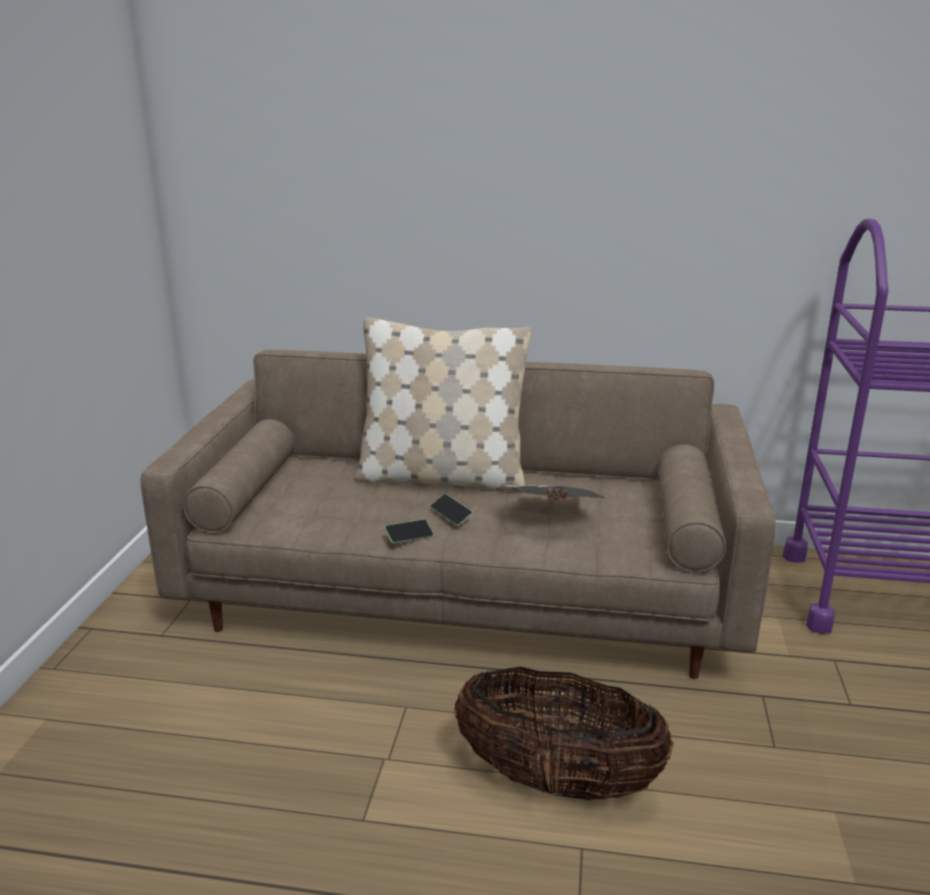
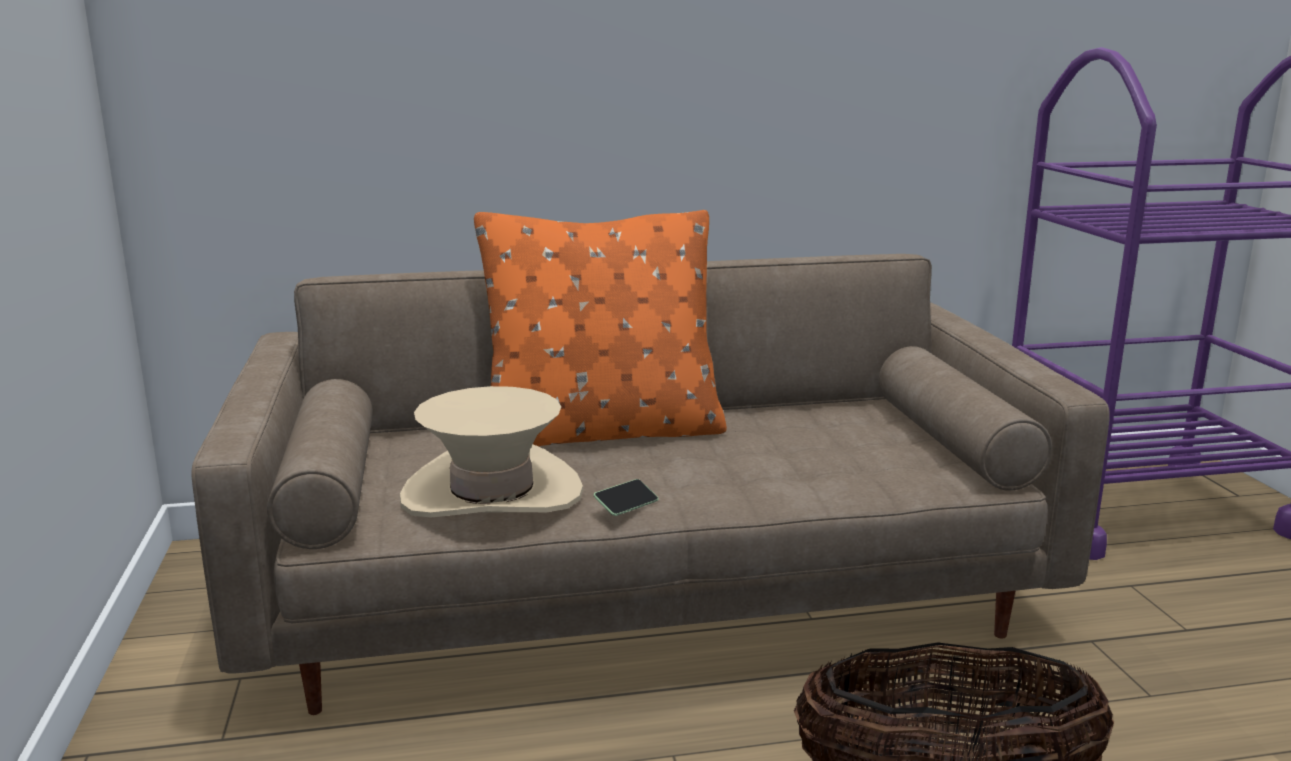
camera: 20 degrees left, 5 degrees down
(334, 513) = (492, 493): none -> beige hat
(442, 478) = (603, 432): beige pillow -> orange pillow
(451, 515) = (659, 472): phone -> none
(554, 516) = (792, 454): newspaper -> none

